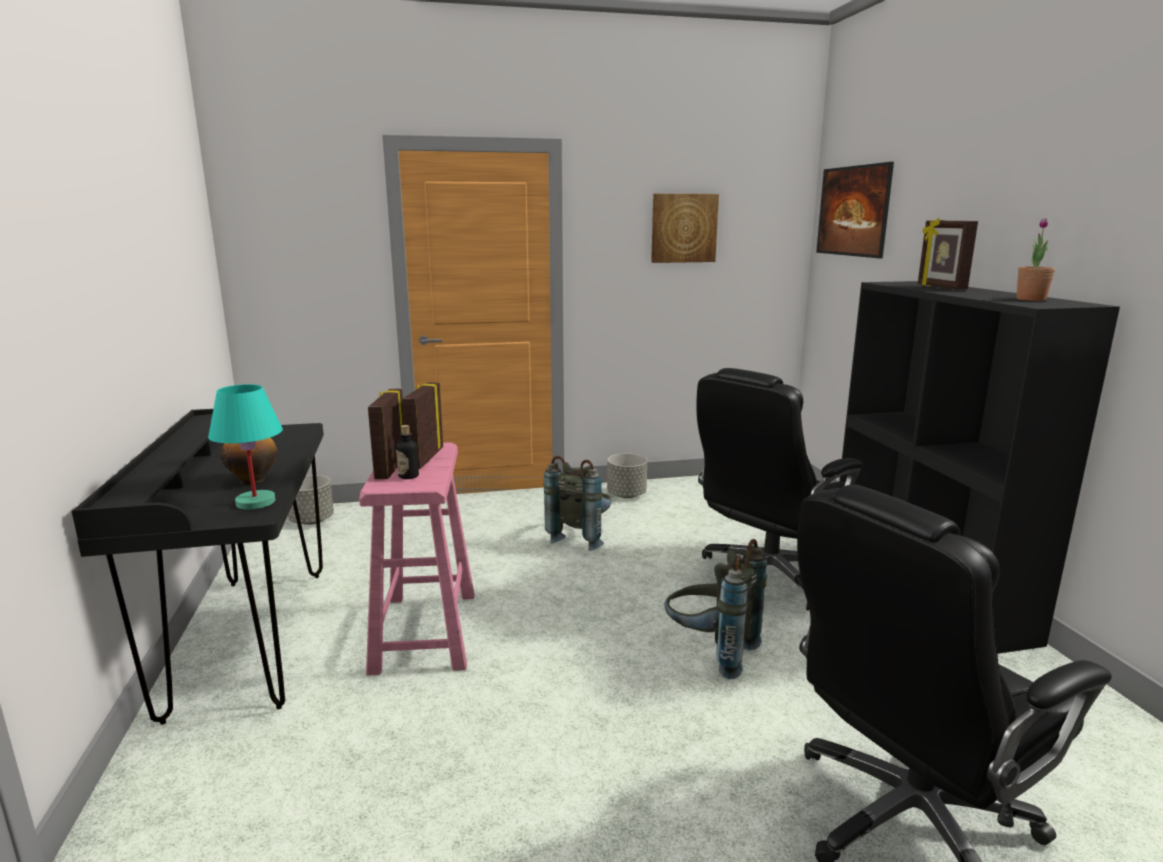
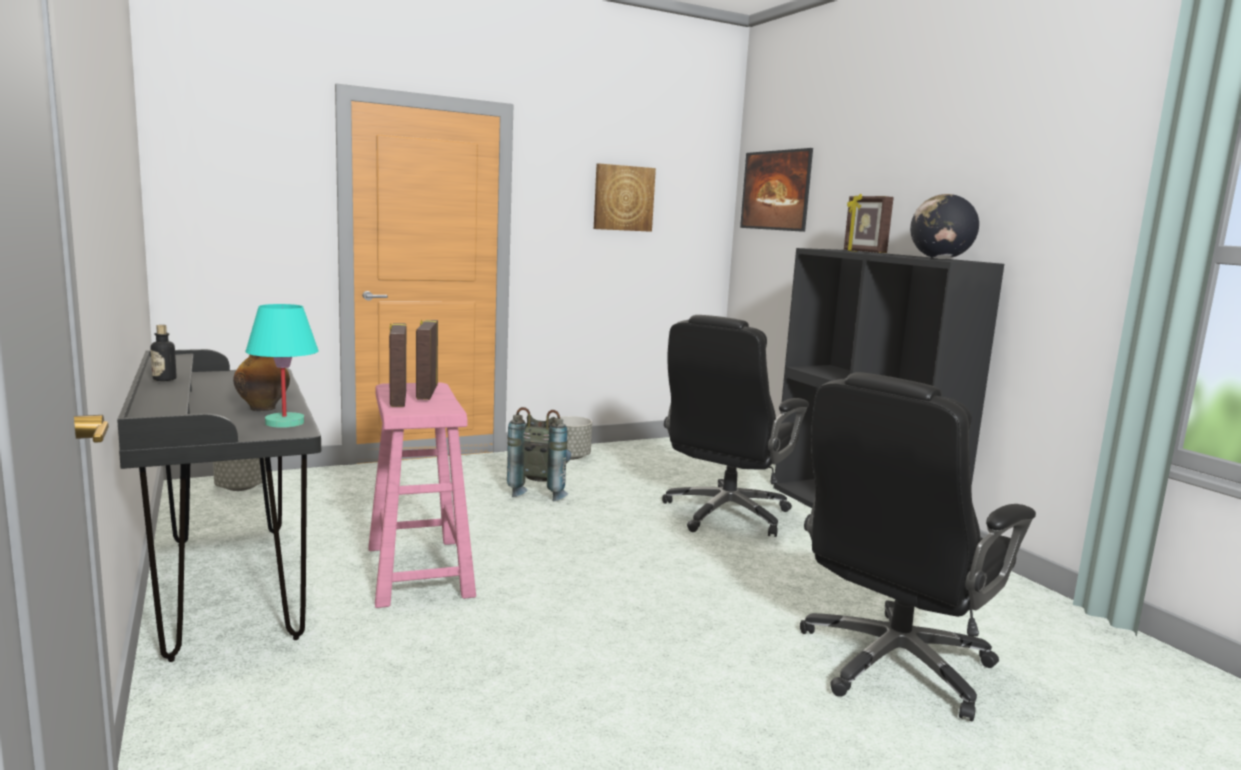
camera: 15 degrees left, 5 degrees down
(408, 476) = (422, 405): bottle -> bottle (164, 379)
(710, 652) = (697, 570): grey backpack -> none
(1031, 299) = (939, 258): potted plant -> globe

